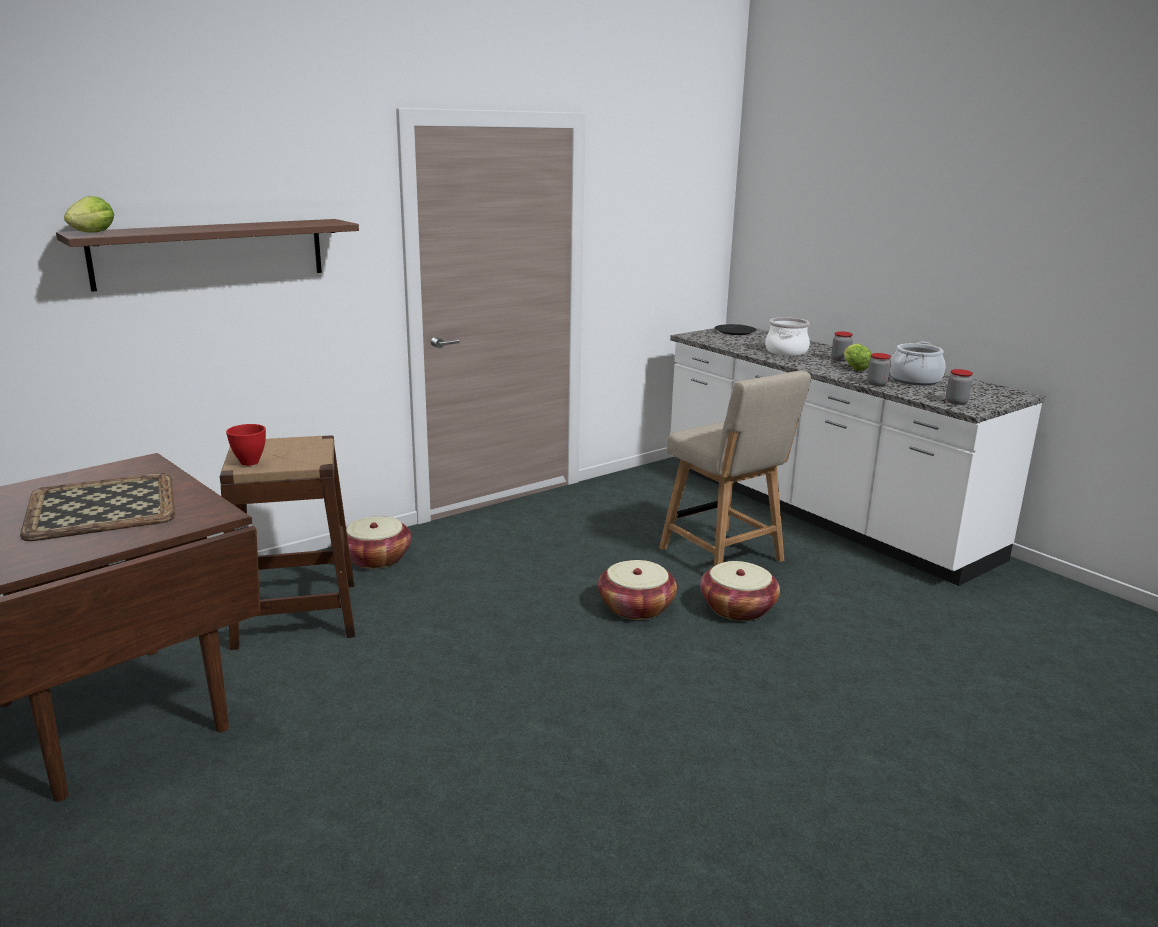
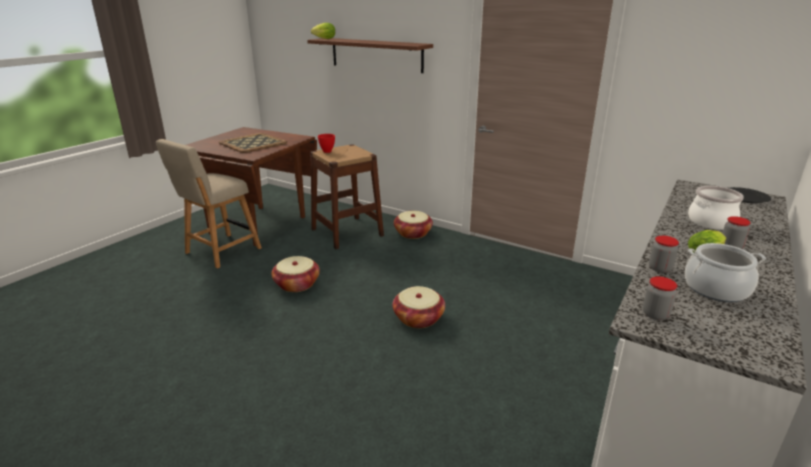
camera: 70 degrees right, 5 degrees up
(725, 557) = (525, 343): beige chair -> beige chair (220, 252)
(737, 608) = (447, 359): basket -> basket (297, 284)

